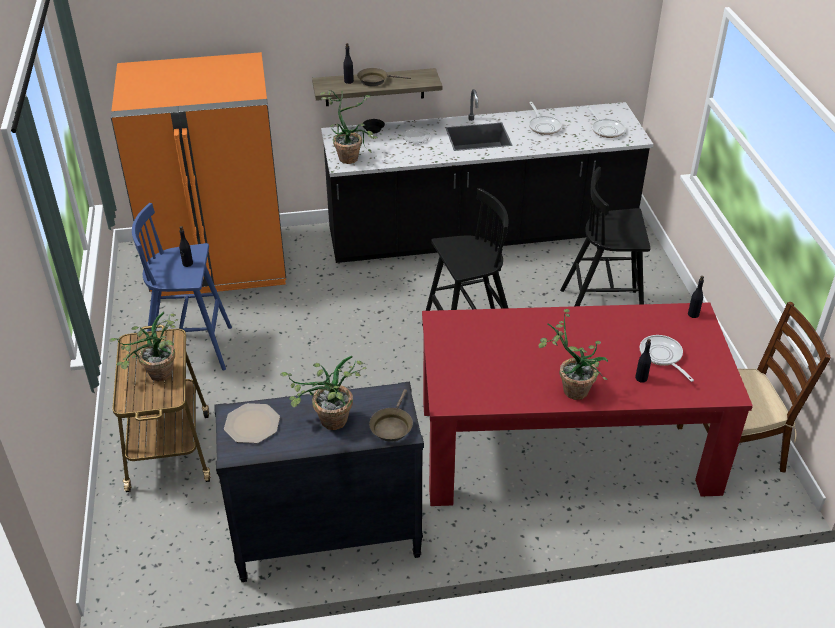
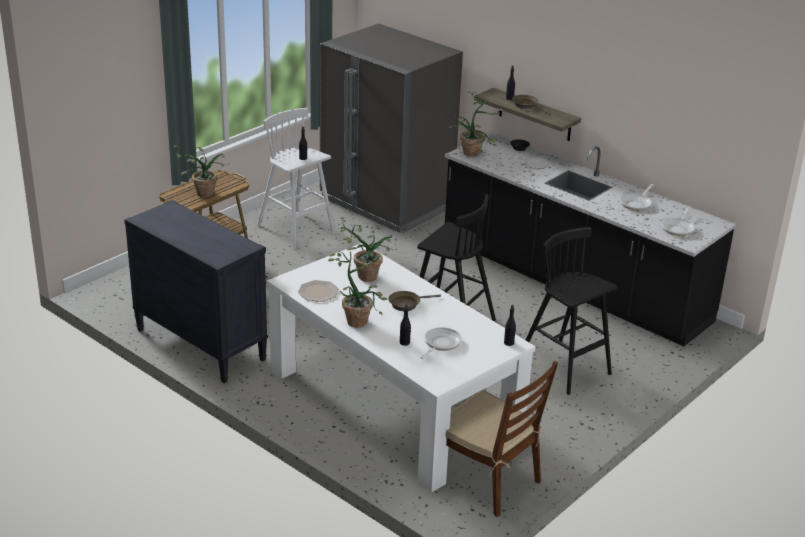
camera: 50 degrees right, 10 degrees down
(190, 349) = (296, 230): blue stool -> white stool
(219, 264) = (386, 203): orange fridge -> grey fridge
(252, 424) = (170, 215): plate -> plate (318, 292)
(327, 424) = (196, 236): potted plant -> potted plant (362, 276)
(392, 426) = (219, 255): brown frying pan -> brown frying pan (407, 304)
(566, 446) = (392, 403): red dining table -> white dining table

